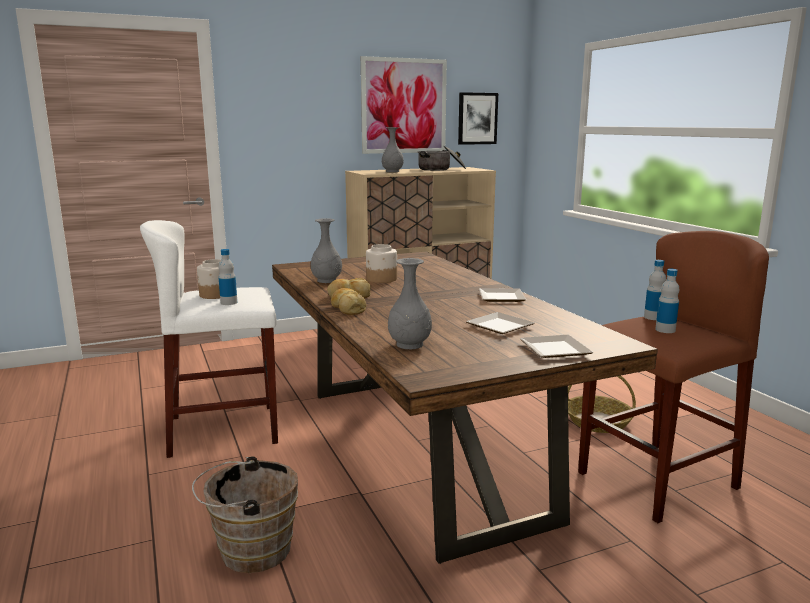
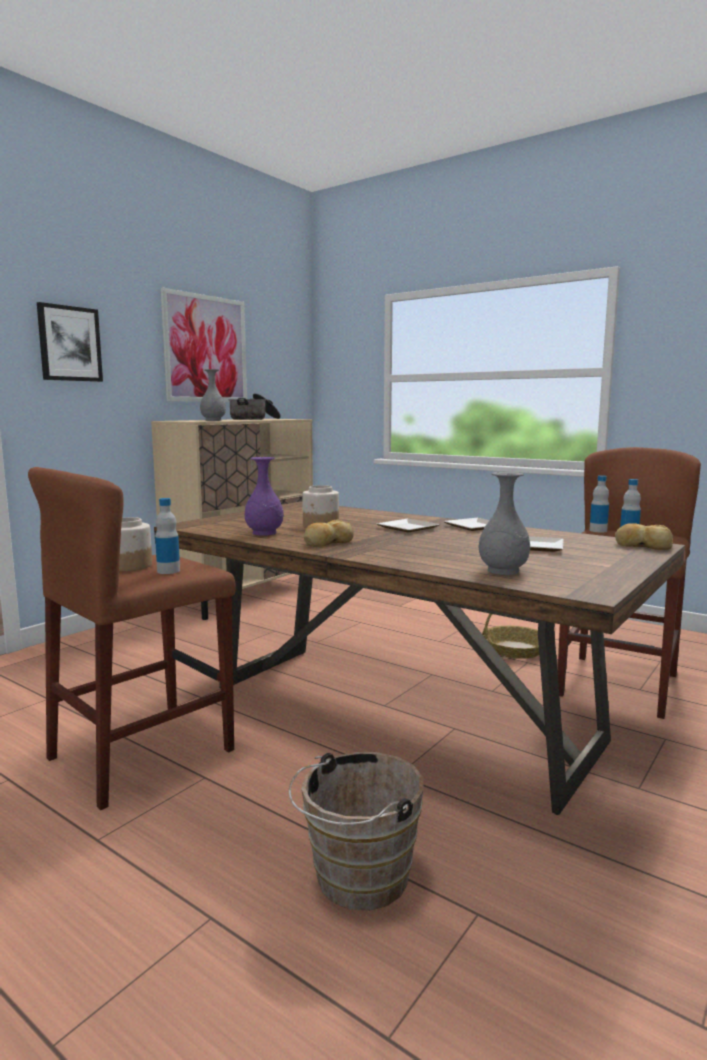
camera: 30 degrees left, 5 degrees down
(224, 430) = (142, 754): white stool -> brown stool
(326, 280) = (264, 533): grey vase -> purple vase
(348, 308) = (358, 552): bread -> bread (642, 545)
(477, 118) = (272, 367): picture -> picture (69, 344)
(554, 351) = (626, 557): plate -> plate (408, 529)

